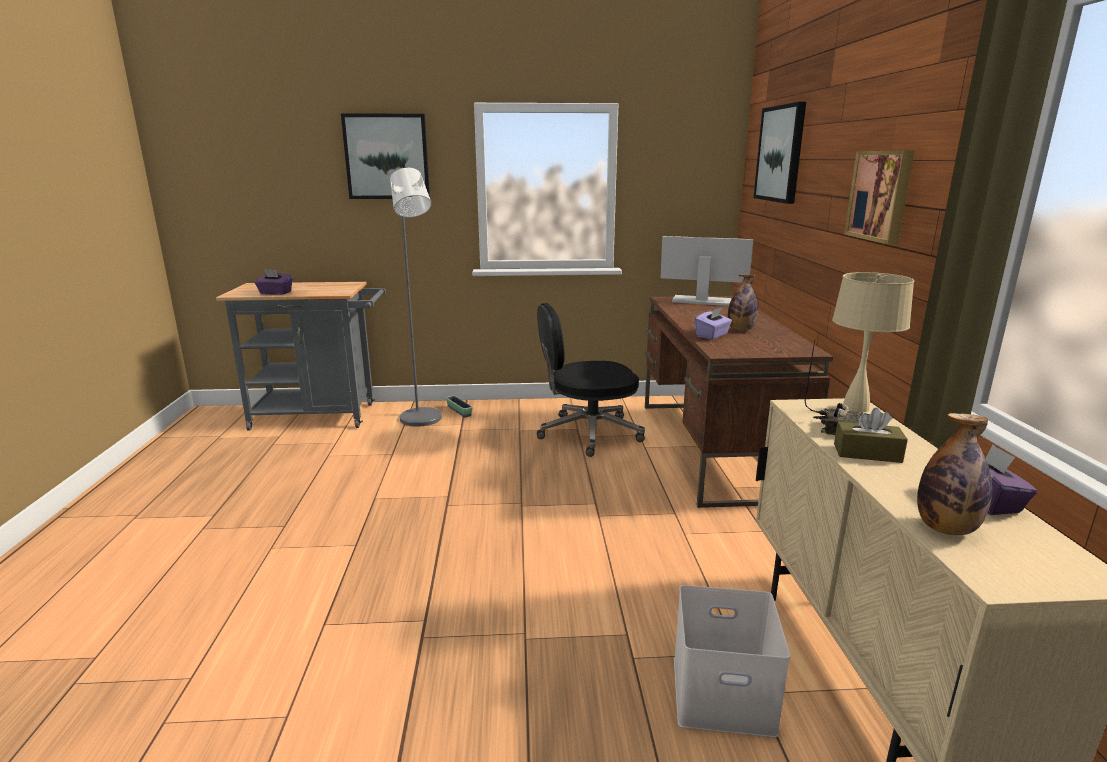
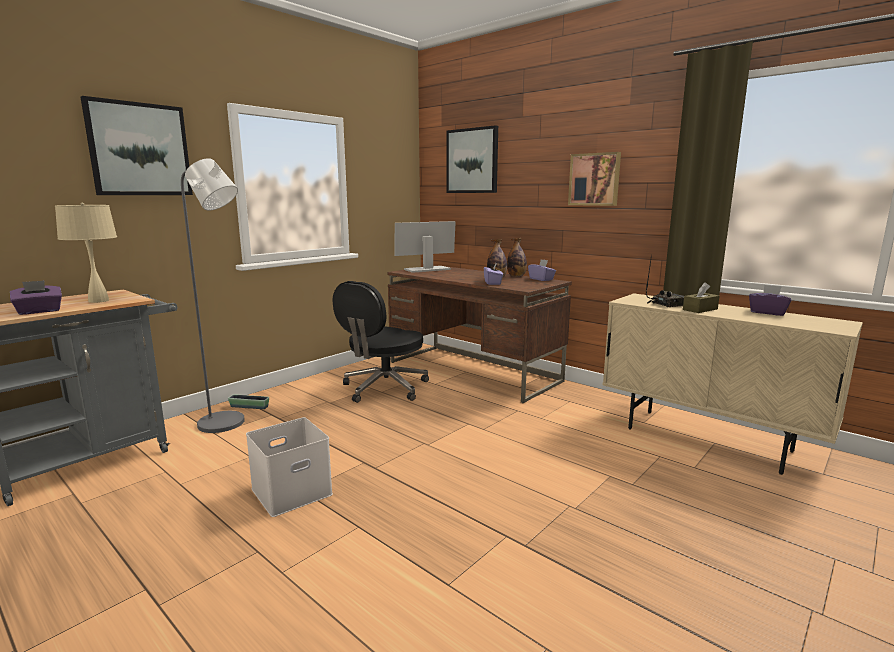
camera: 45 degrees left, 5 degrees down
(724, 692) = (686, 474): white storage box -> white storage box (292, 490)
(797, 343) = (541, 279): none -> purple tissue box
(856, 408) = (644, 297): beige table lamp -> beige table lamp (99, 301)
(946, 528) = (789, 322): bottle -> bottle (516, 276)

